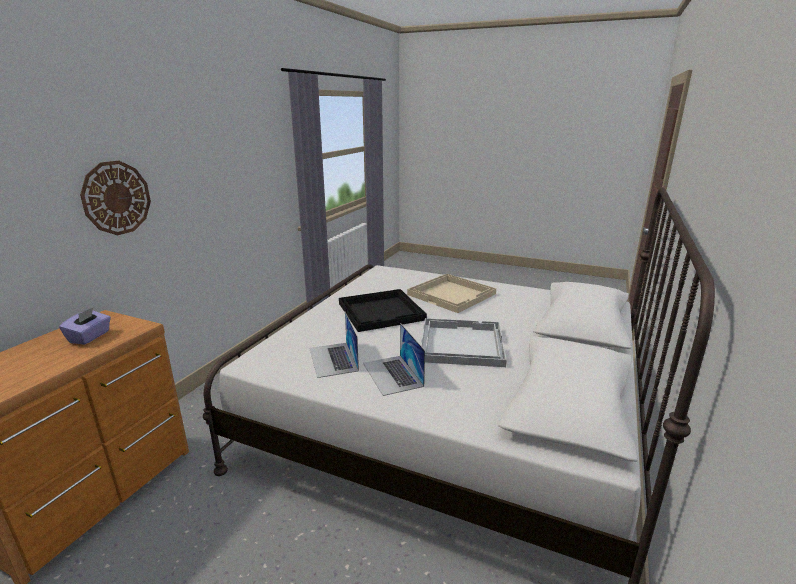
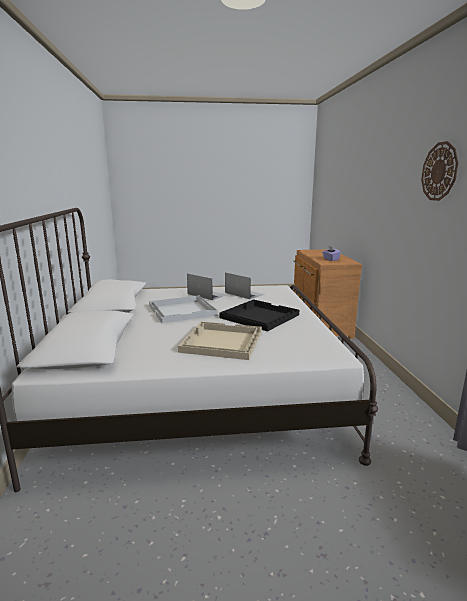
camera: 150 degrees right, 5 degrees down
(116, 198) = (381, 208): wall clock -> wall clock (439, 171)

